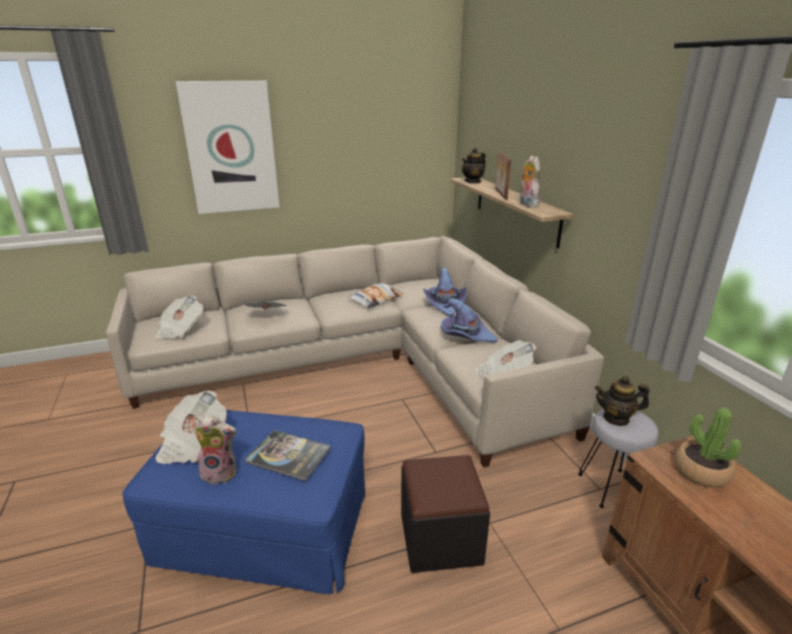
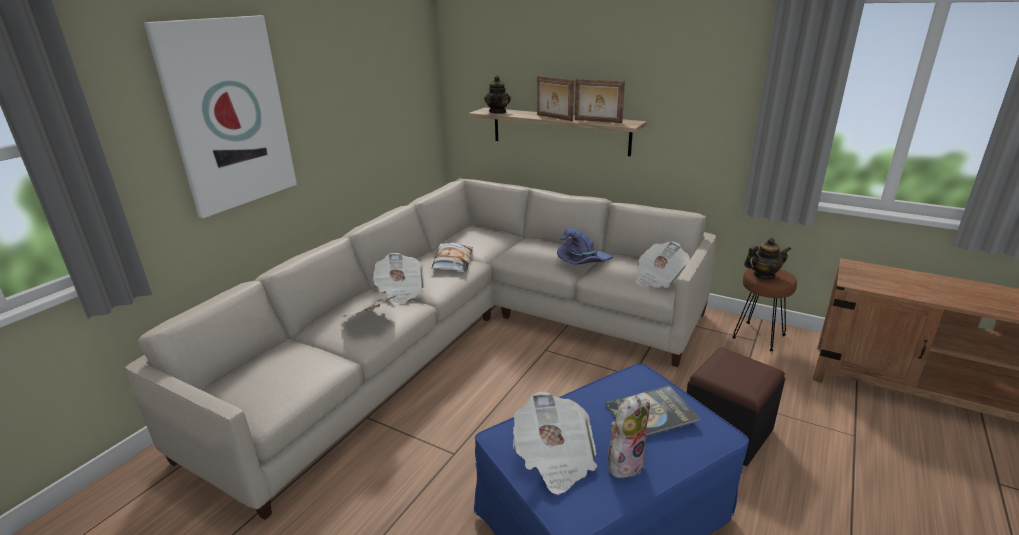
camera: 40 degrees left, 0 degrees up
(180, 329) = (286, 379): newspaper -> newspaper (400, 291)
(445, 304) = (522, 243): purple hat -> none
(527, 204) = (597, 121): plush toy -> picture frame
(610, 487) = (758, 336): grey stool -> brown stool
(616, 418) = (763, 275): teapot -> teapot turned 150 degrees counterclockwise
(701, 471) = (877, 277): potted plant -> none

